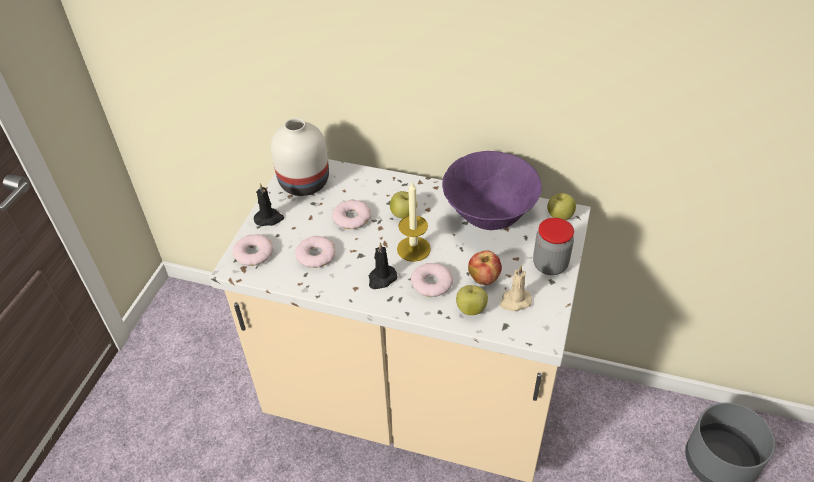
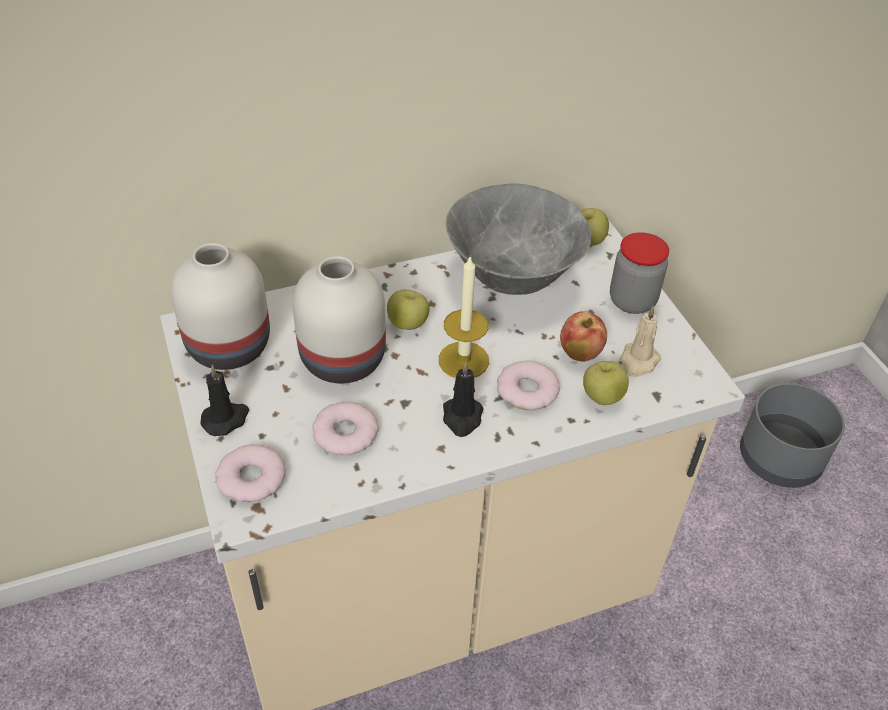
camera: 40 degrees left, 0 degrees up
(352, 217) = (344, 360): donut -> white vase
(489, 218) = (513, 279): purple bowl -> grey bowl

